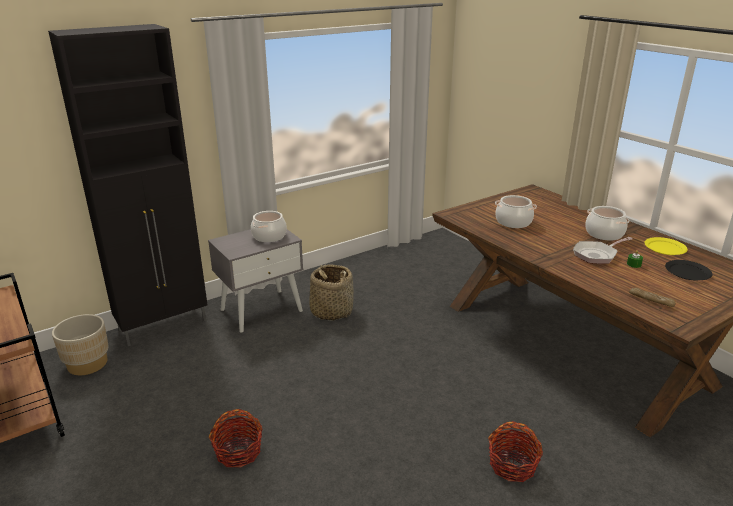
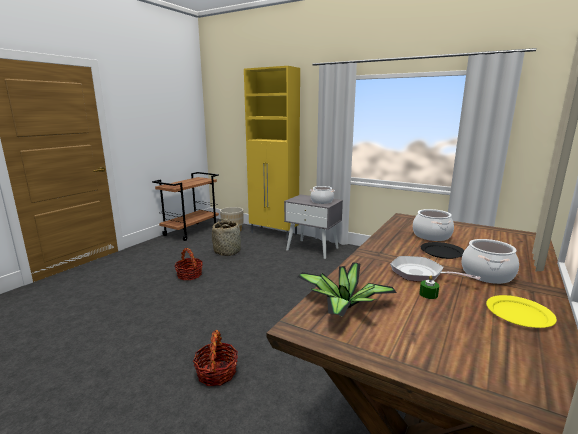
camera: 65 degrees right, 10 degrees down
(164, 325) = (274, 234): black cabinet -> yellow cabinet
(331, 311) = (335, 266): basket -> basket (227, 251)
(651, 300) = (344, 307): bread -> potted plant
(688, 272) = (464, 332): black plate -> black plate (442, 252)

